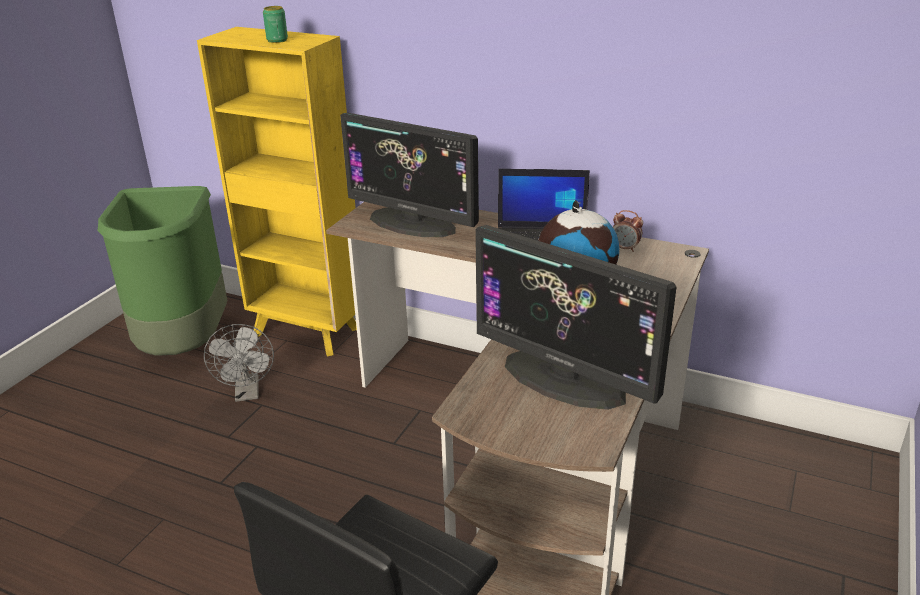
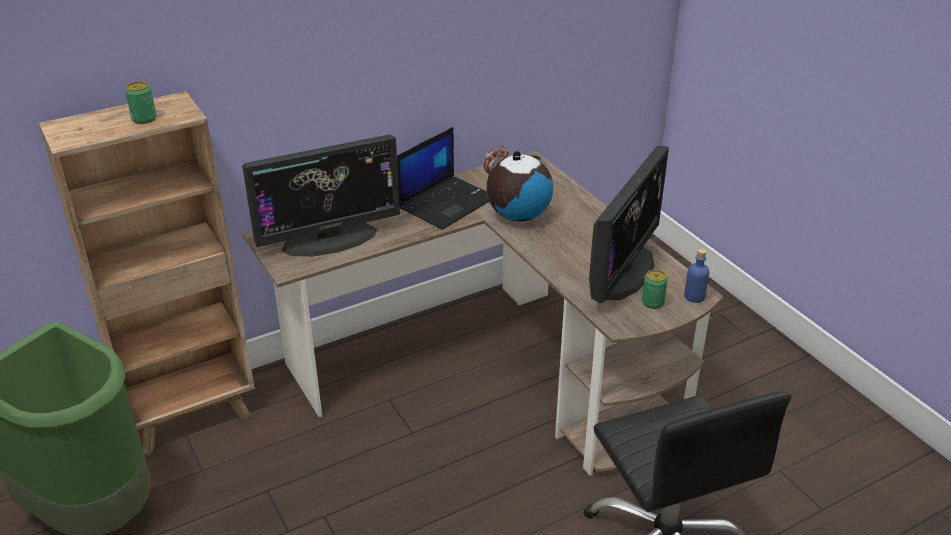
camera: 55 degrees left, 5 degrees up
(248, 393) = (238, 493): grey fan -> none
(308, 333) = (193, 415): yellow bookcase -> brown bookcase
(531, 418) = (652, 302): none -> can
(564, 378) = (623, 272): monitor -> monitor turned 45 degrees counterclockwise
(582, 444) = (694, 296): none -> blue bottle

